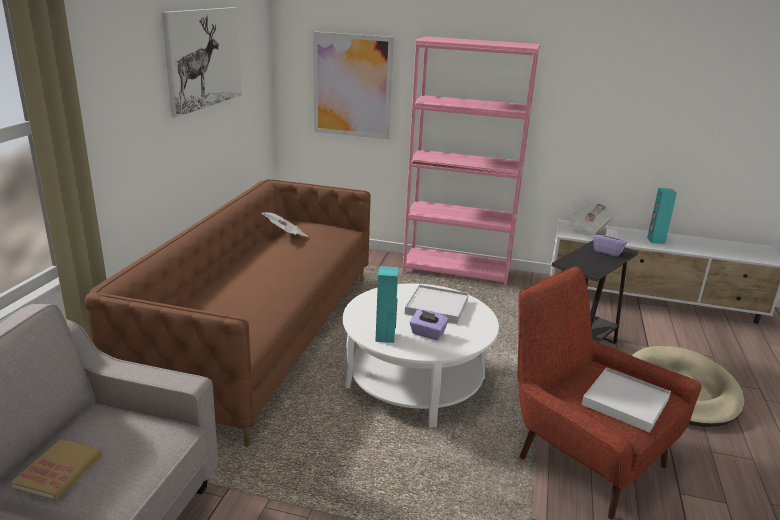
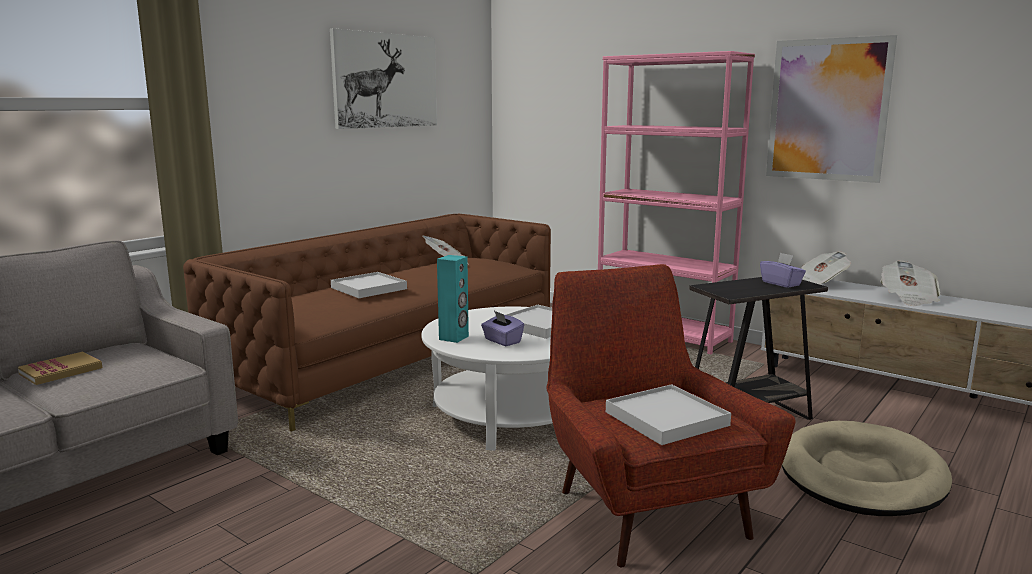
camera: 25 degrees right, 10 degrees down
(254, 284) = (369, 288): none -> white tray
(352, 86) = (562, 121): picture -> picture (828, 110)
(655, 240) = (908, 299): turquoise speaker -> newspaper

